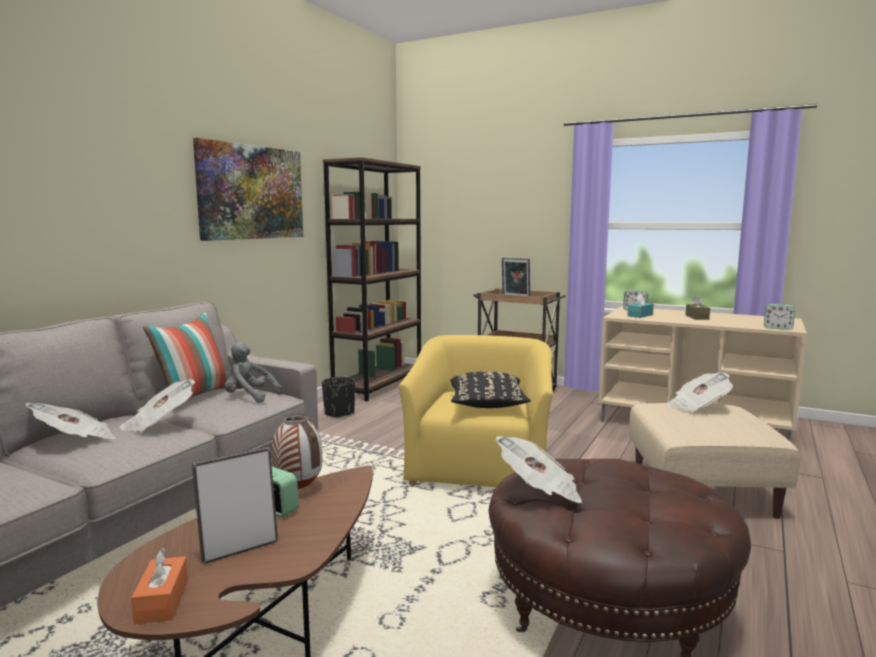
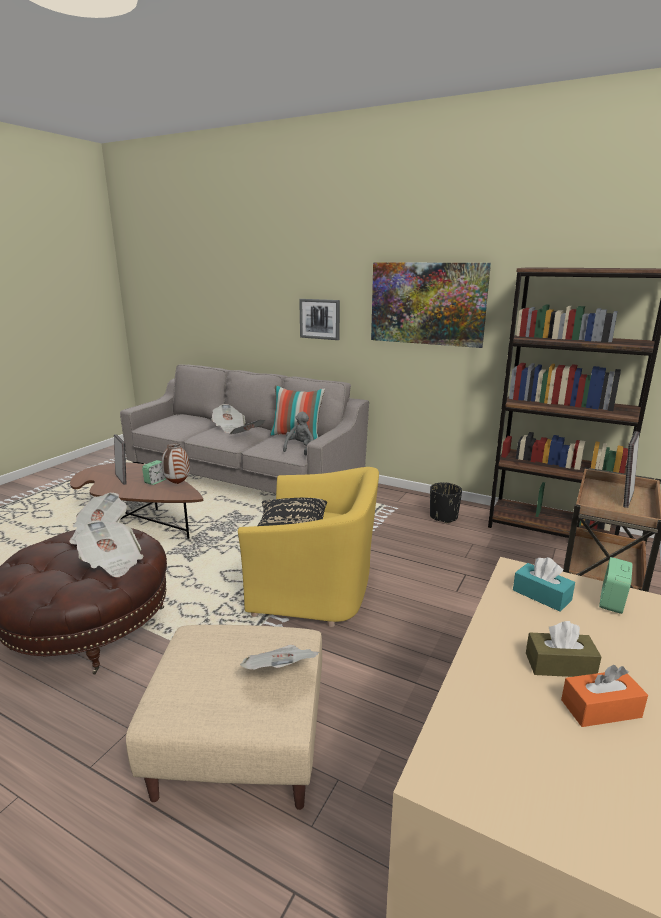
camera: 90 degrees right, 10 degrees up
(121, 217) = (320, 319): none -> picture
(162, 601) = (94, 472): orange tissue box -> orange tissue box (600, 708)
(611, 468) = (112, 562): none -> newspaper
(778, 328) = (446, 757): alarm clock -> none

